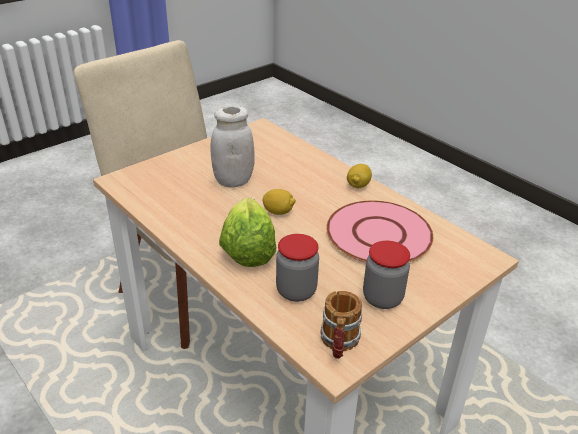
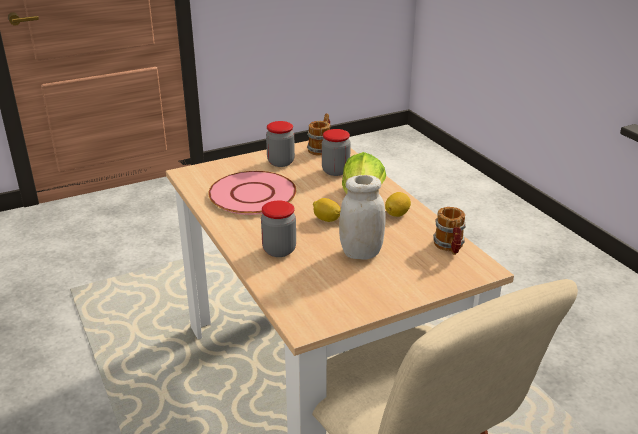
camera: 165 degrees left, 5 degrees down
(147, 196) = (450, 247): none -> mug
(309, 175) = (279, 250): none -> jar
(358, 185) = (237, 234): lemon -> lemon (397, 214)

